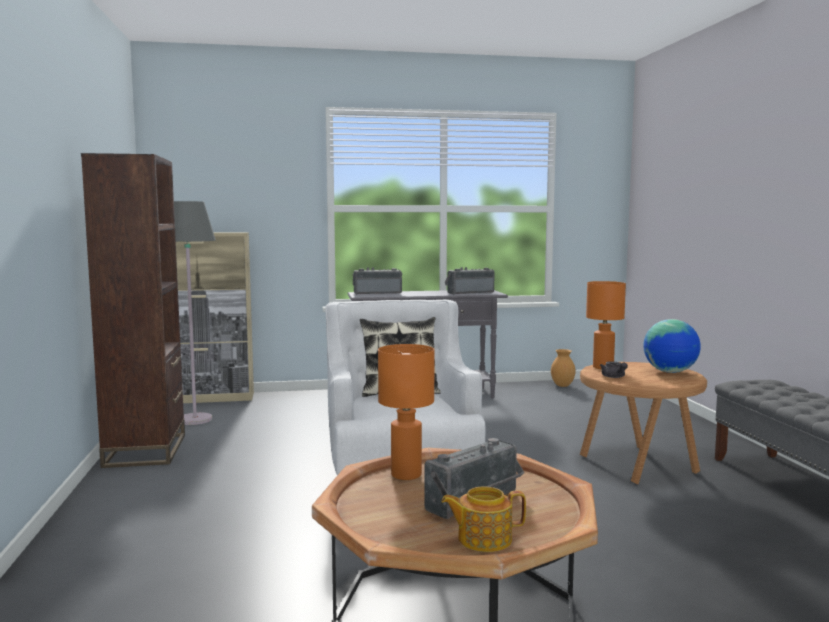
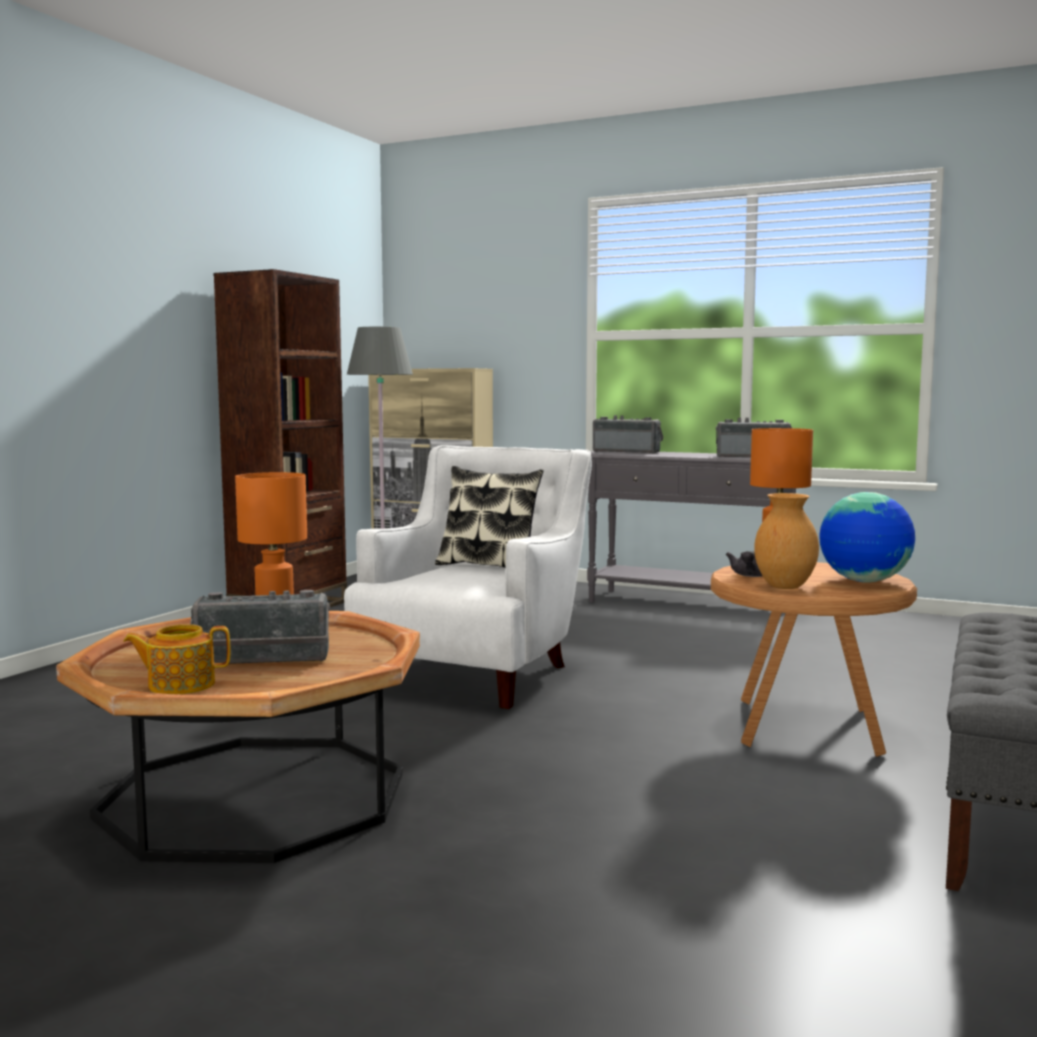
camera: 35 degrees right, 0 degrees up
(483, 539) = (180, 685): teapot -> teapot turned 45 degrees counterclockwise
(562, 385) = (925, 622): brown vase -> brown vase (785, 587)

